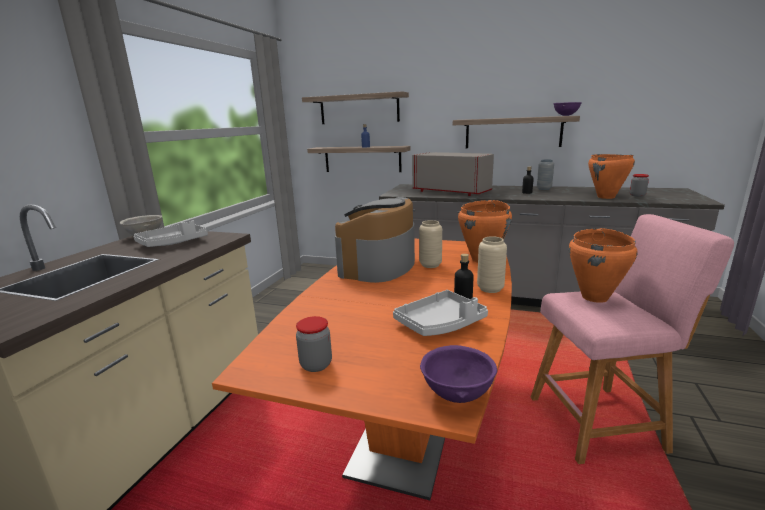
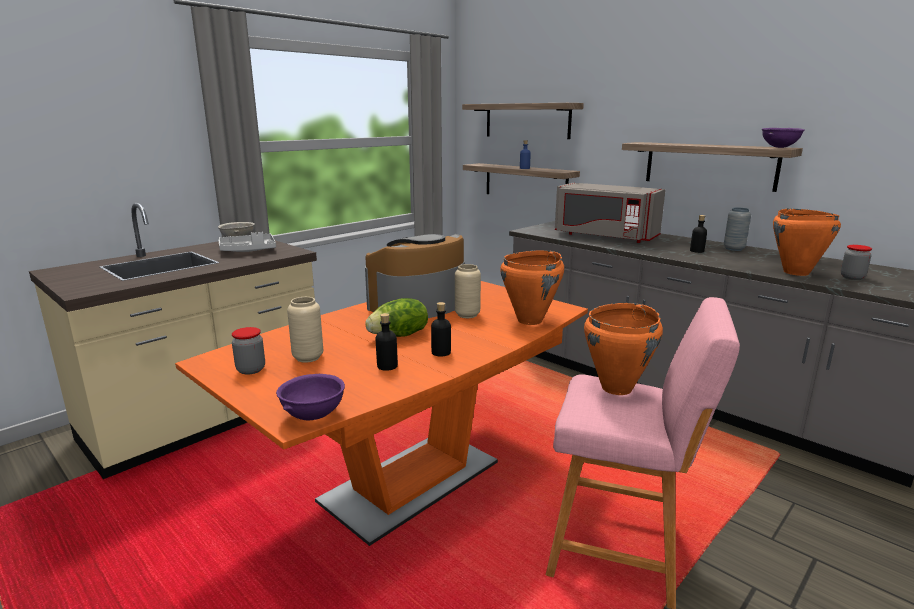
camera: 25 degrees right, 0 degrees up
(406, 294) = (399, 336): none -> lettuce
(440, 324) = (387, 366): grey tray -> black bottle
(452, 191) = (604, 236): grey microwave -> grey microwave turned 150 degrees clockwise
(490, 289) = (485, 349): beige vase -> beige vase (308, 357)

